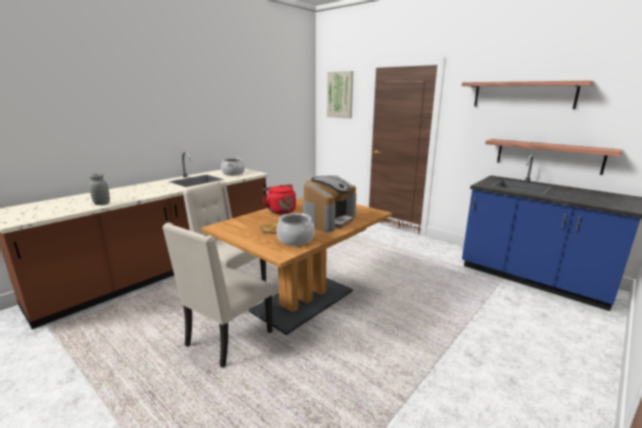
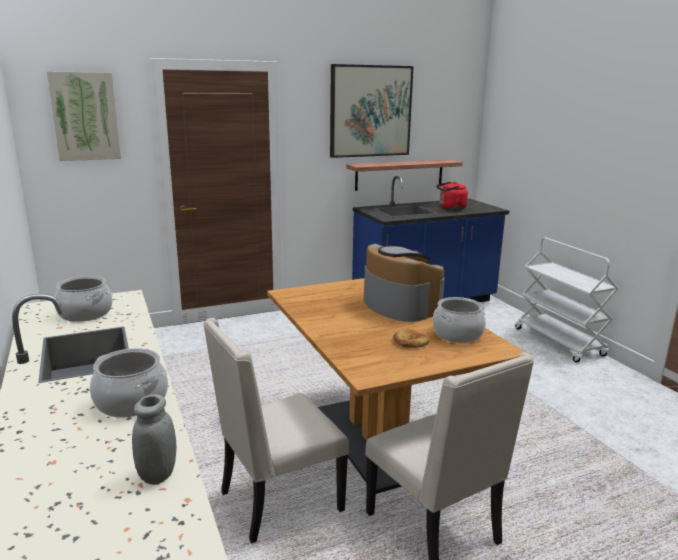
camera: 65 degrees left, 0 degrees up
(155, 192) = (131, 402): none -> cooking pot
(280, 210) = (329, 324): red kettle -> red kettle (450, 208)
(523, 94) = (370, 111): shelf -> picture
(586, 372) = (559, 342): none -> white cart

